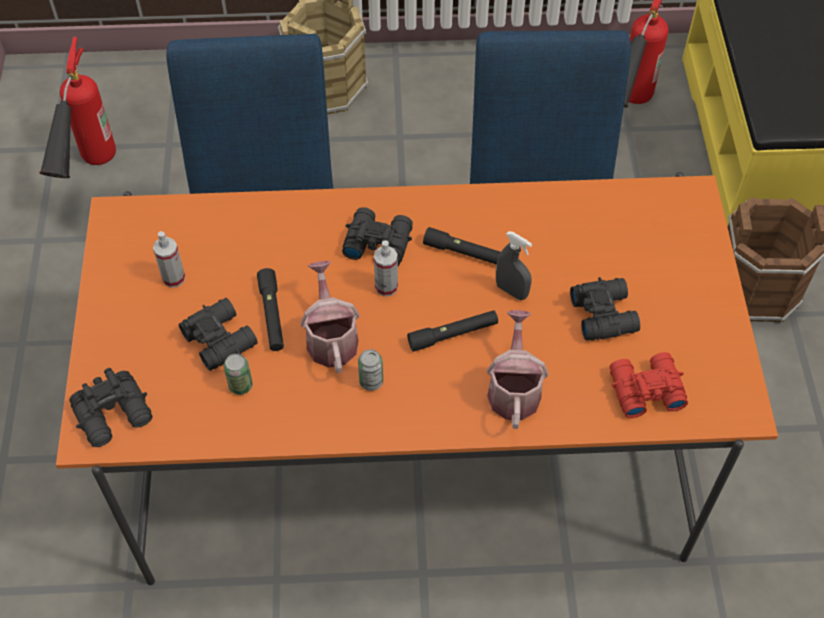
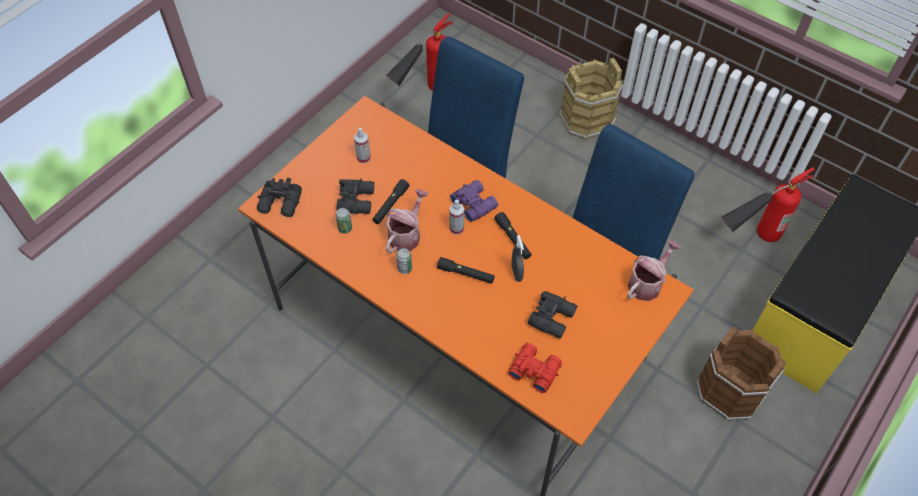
camera: 40 degrees right, 0 degrees up
(377, 242) = (474, 203): black binoculars -> purple binoculars
(514, 389) = (468, 321): watering can -> watering can (647, 283)

